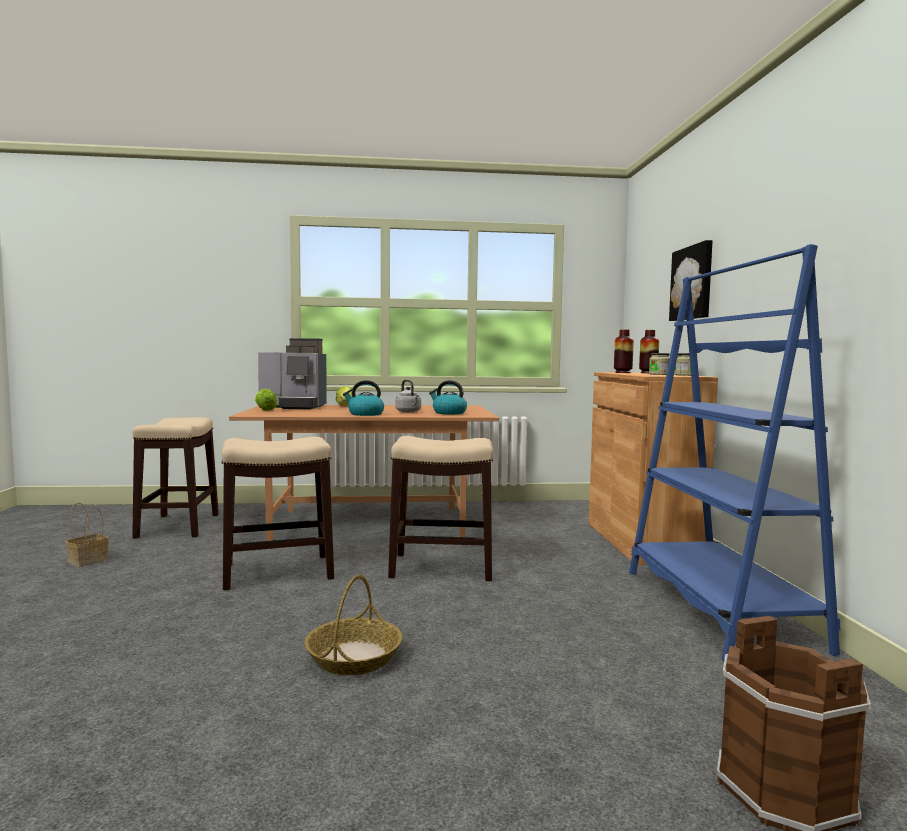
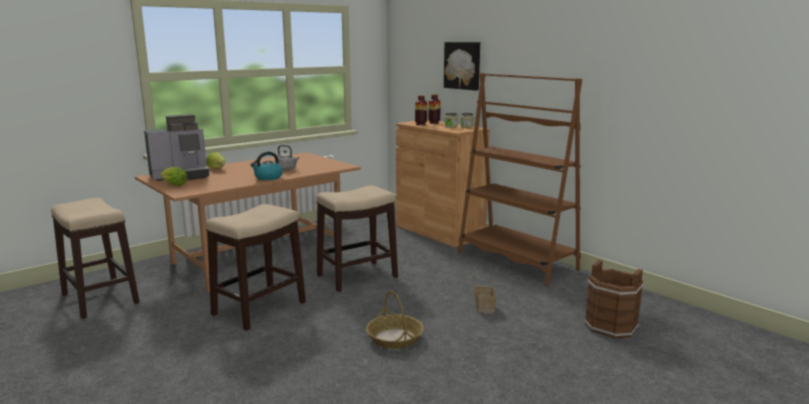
camera: 35 degrees left, 10 degrees up
(89, 560) = (85, 345): basket -> basket (483, 307)
(448, 413) = (317, 166): kettle -> none
(717, 608) = (516, 261): blue bookcase -> brown bookcase

